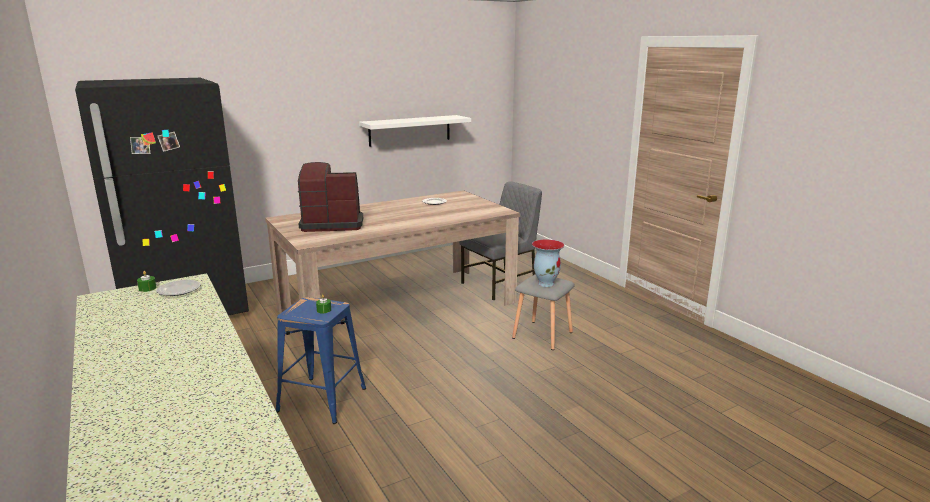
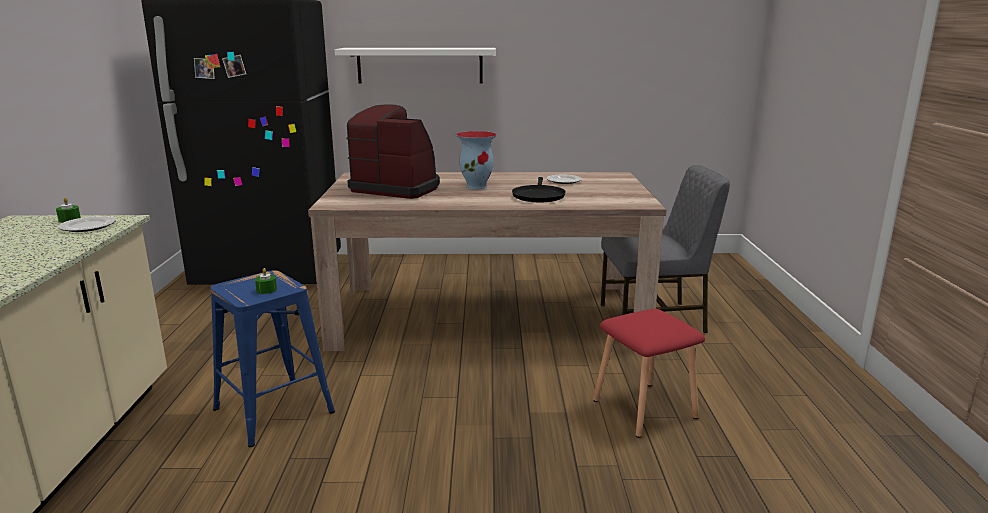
camera: 30 degrees right, 0 degrees up
(410, 130) = (587, 84): white shelf -> white shelf (420, 65)
(436, 215) = (538, 196): none -> black frying pan
(543, 335) = (646, 409): grey stool -> red stool
(546, 283) = (648, 325): vase -> vase (477, 187)

